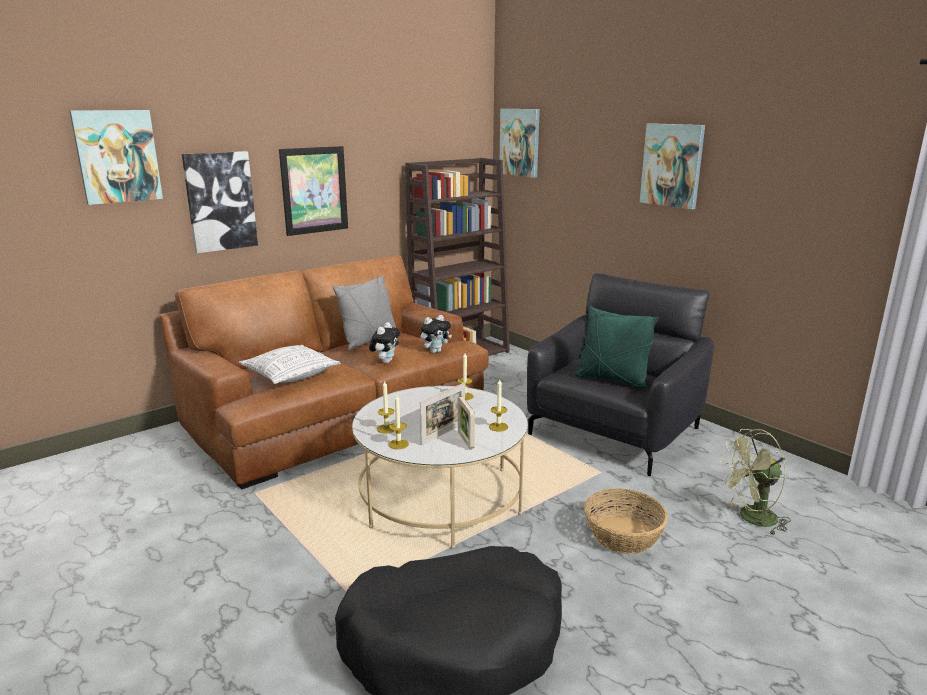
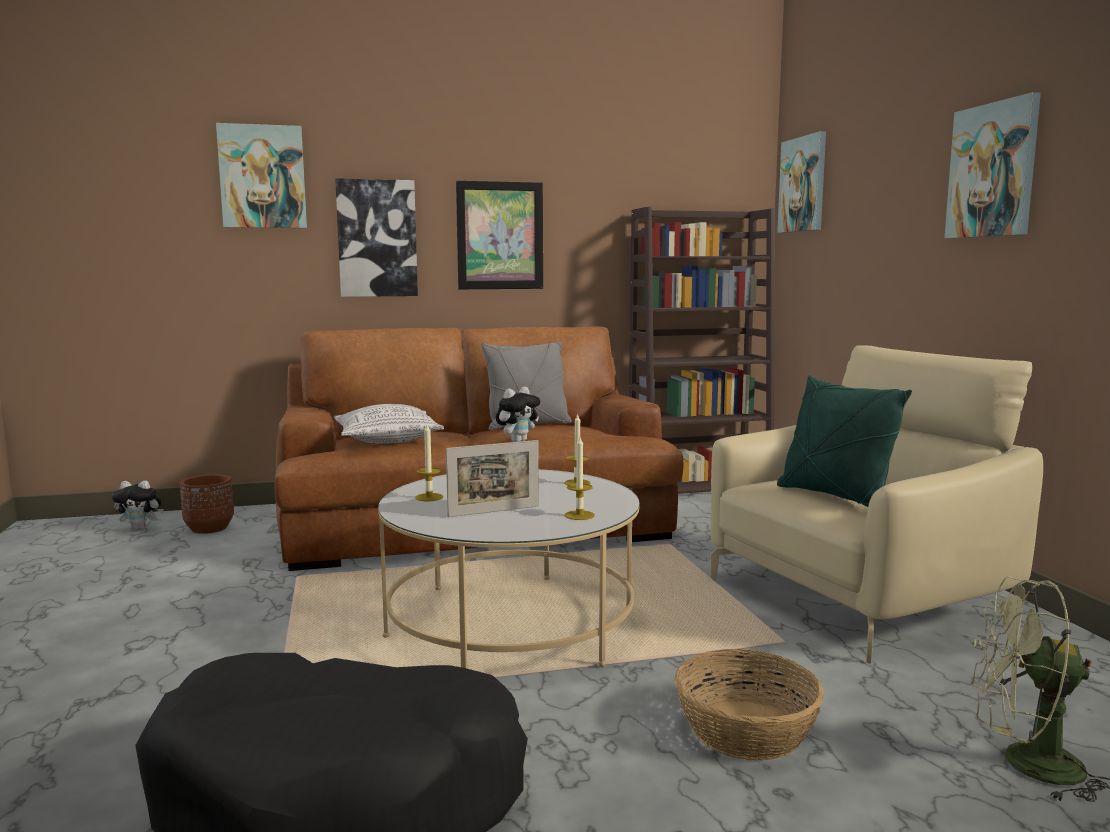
camera: 25 degrees right, 10 degrees down
(126, 463) = (209, 528): none -> brown planter
(398, 444) = (421, 512): candle -> none
(435, 351) = (597, 440): plush toy -> plush toy (141, 529)
(465, 440) = (513, 521): picture frame -> none
(614, 431) = (856, 598): black armchair -> beige armchair

